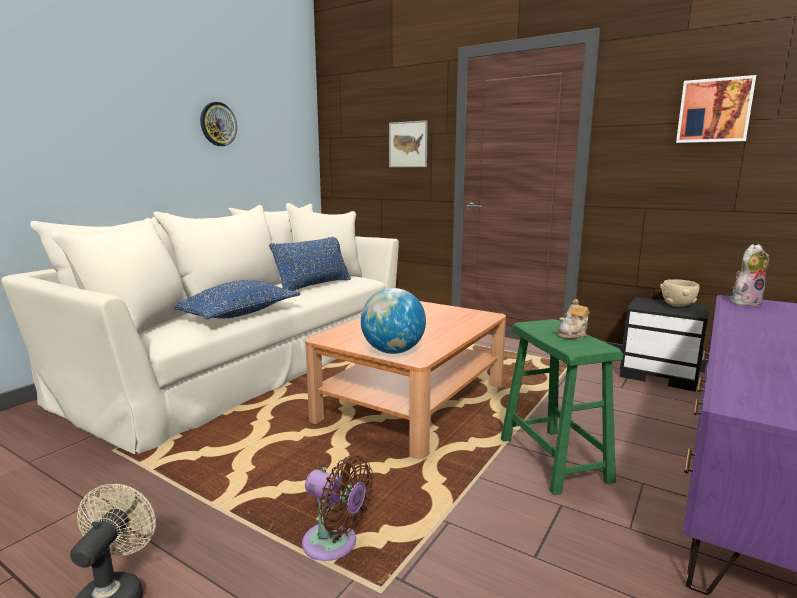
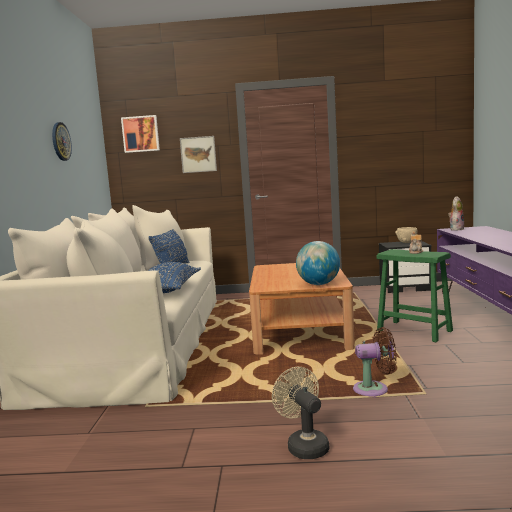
camera: 30 degrees left, 5 degrees down
(714, 111) = (405, 126): picture -> picture (141, 134)

